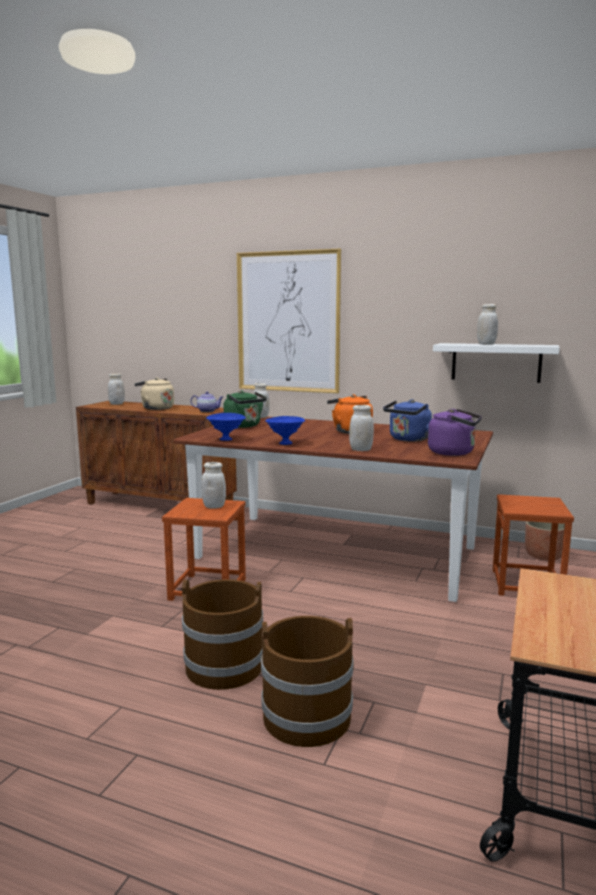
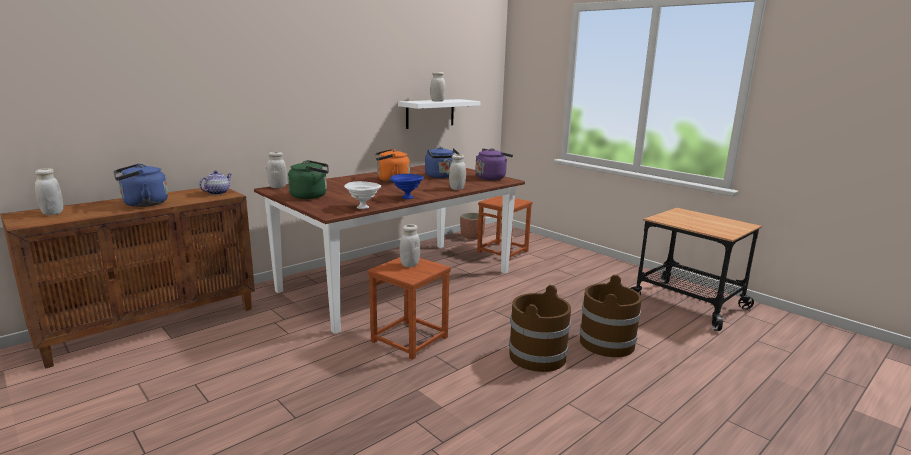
camera: 65 degrees left, 5 degrees up
(156, 408) = (142, 204): beige kettle -> blue kettle
(227, 440) = (363, 207): blue bowl -> white bowl
(288, 322) = (273, 87): picture -> none

